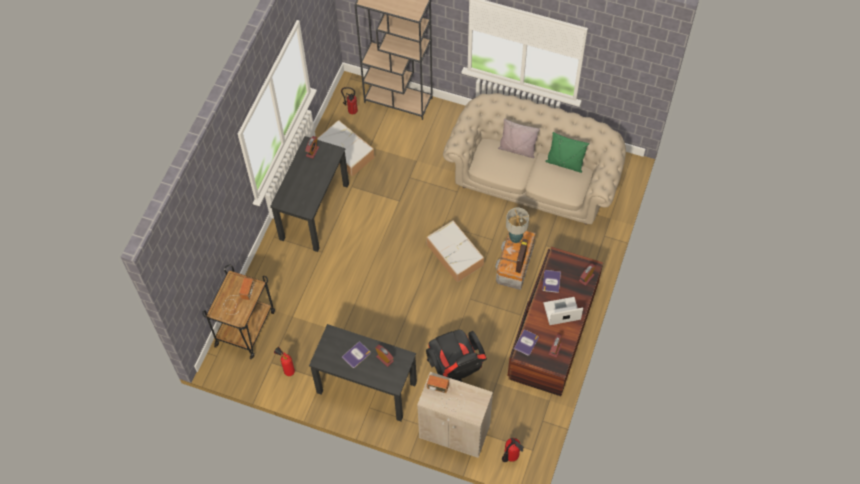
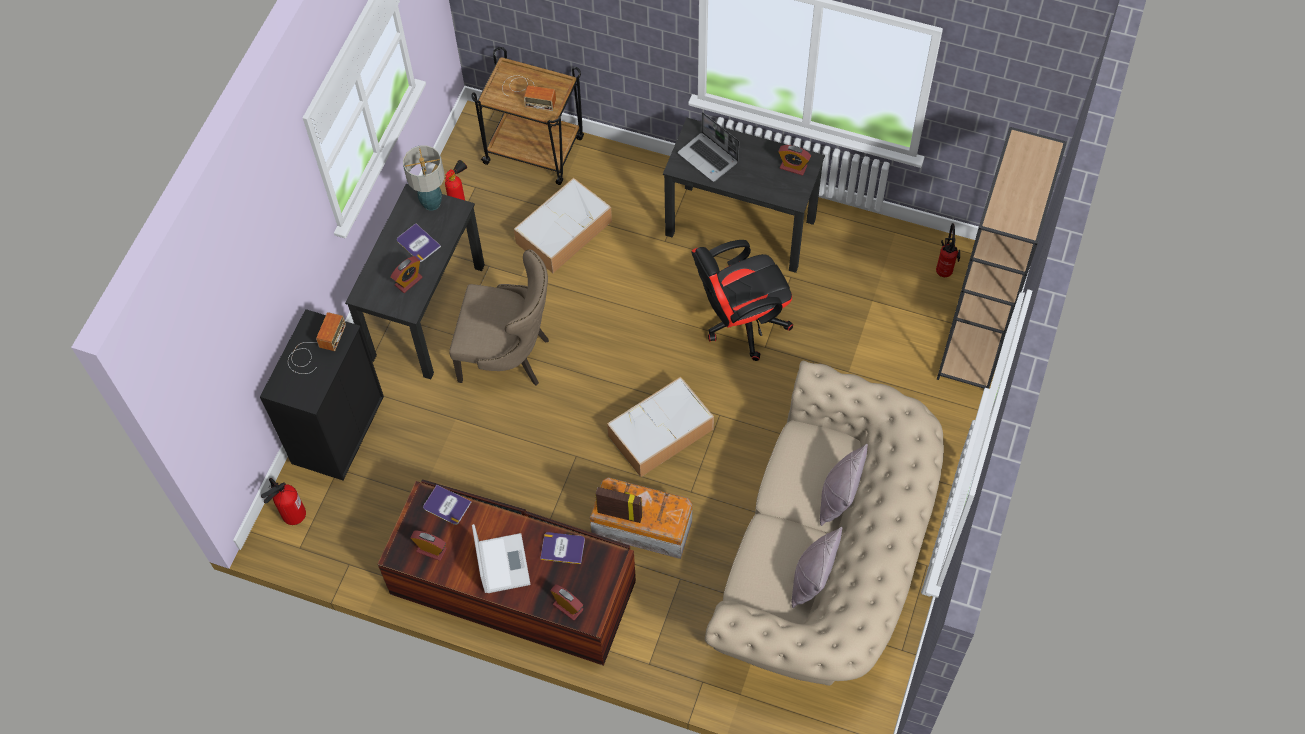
camera: 90 degrees right, 0 degrees up
(302, 194) = (709, 158): none -> laptop
(345, 152) = (859, 264): storage box -> storage box (564, 231)
(401, 338) = (508, 356): none -> beige chair
(453, 433) = (339, 432): beige cabinet -> black cabinet
(455, 375) = (439, 434): black office chair -> black office chair (739, 325)
(515, 238) = (668, 506): table lamp -> table lamp (432, 203)
(565, 163) = (812, 579): green pillow -> purple pillow

